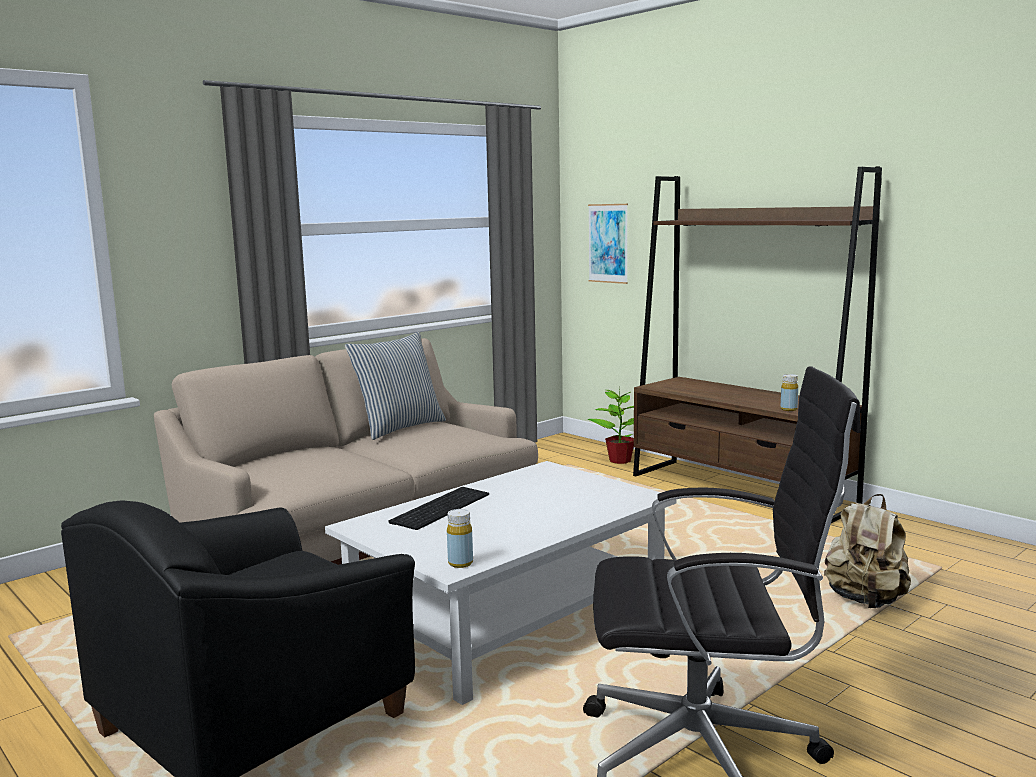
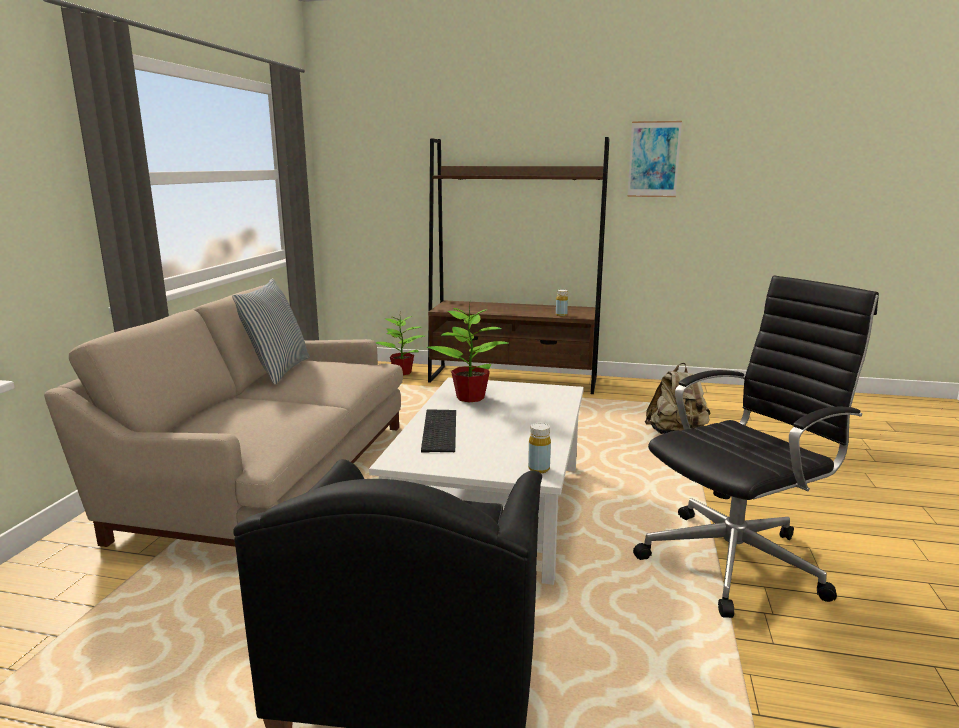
camera: 35 degrees left, 5 degrees up
(529, 484) = (471, 397): none -> potted plant
(608, 243) = (367, 194): picture -> picture (654, 159)

